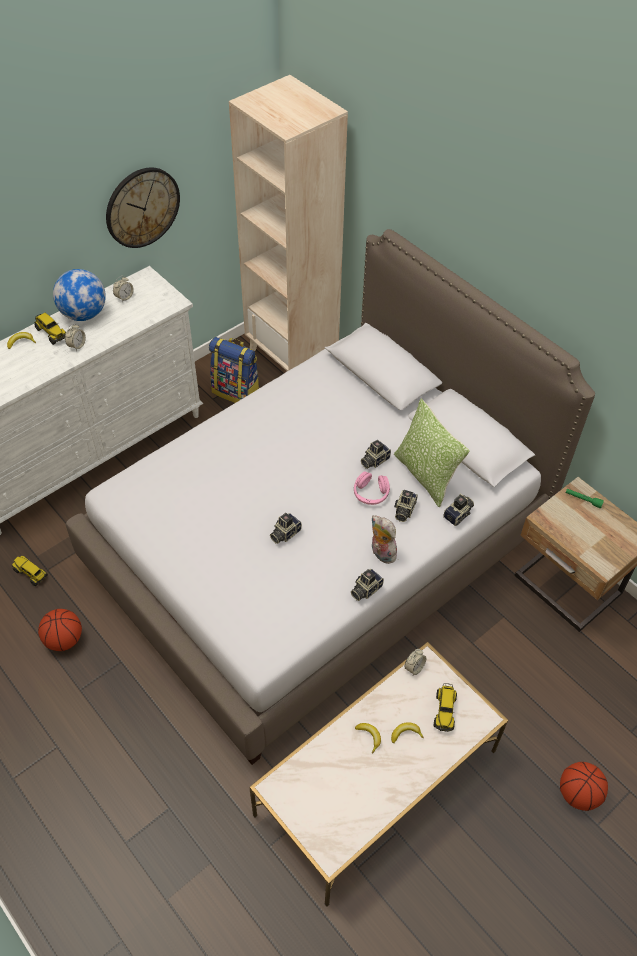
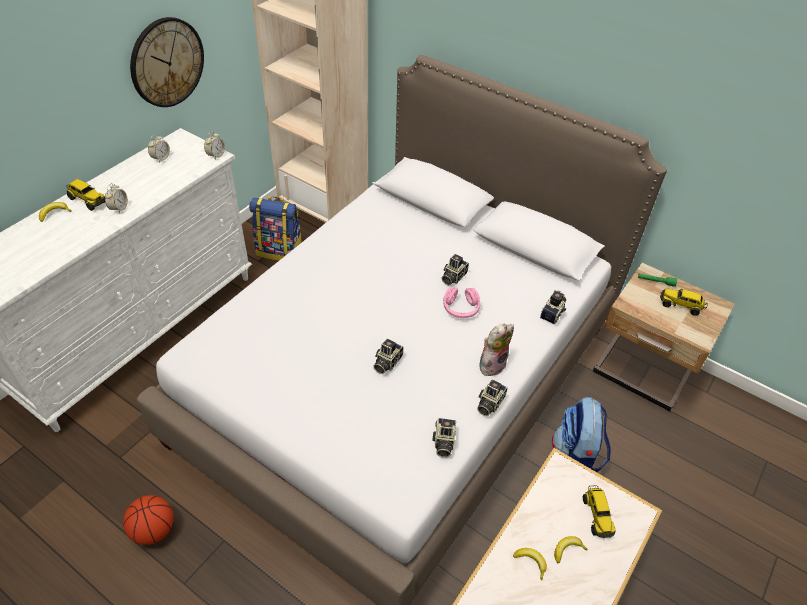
camera: 15 degrees left, 5 degrees down
(31, 573) = (102, 465): toy truck -> toy truck (680, 305)
(84, 314) = (120, 178): globe -> none
(381, 553) = (492, 364): plush toy -> plush toy turned 105 degrees clockwise
(403, 510) = (499, 318): camera -> camera (443, 442)
(414, 667) = (550, 477): alarm clock -> alarm clock (216, 155)
(425, 475) = (507, 282): pillow -> none
(465, 657) = (575, 457): none -> backpack
(578, 794) = (732, 571): basketball -> none

